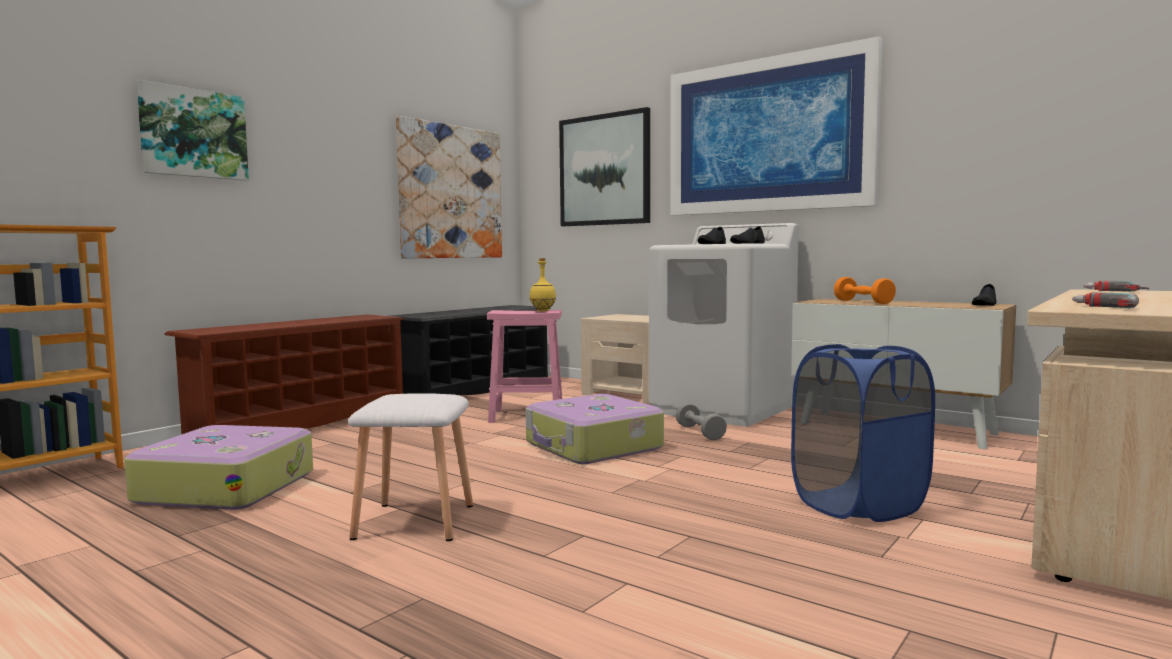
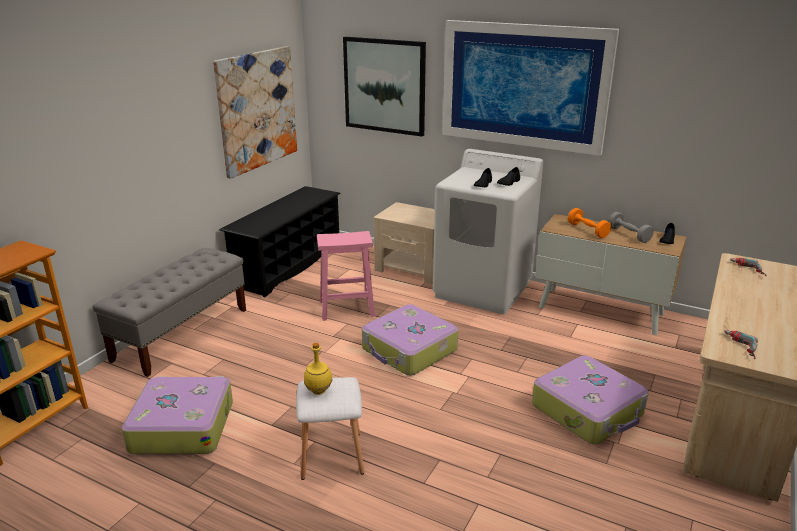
camera: 10 degrees left, 20 degrees up
(193, 133) = (73, 134): picture -> none
(300, 425) = (182, 334): brown shoe rack -> grey bench
(543, 311) = (358, 238): yellow bottle -> yellow bottle (319, 391)
(700, 433) = (475, 325): grey dumbbell -> grey dumbbell (628, 235)
(858, 505) = (588, 410): blue laundry basket -> suitcase

